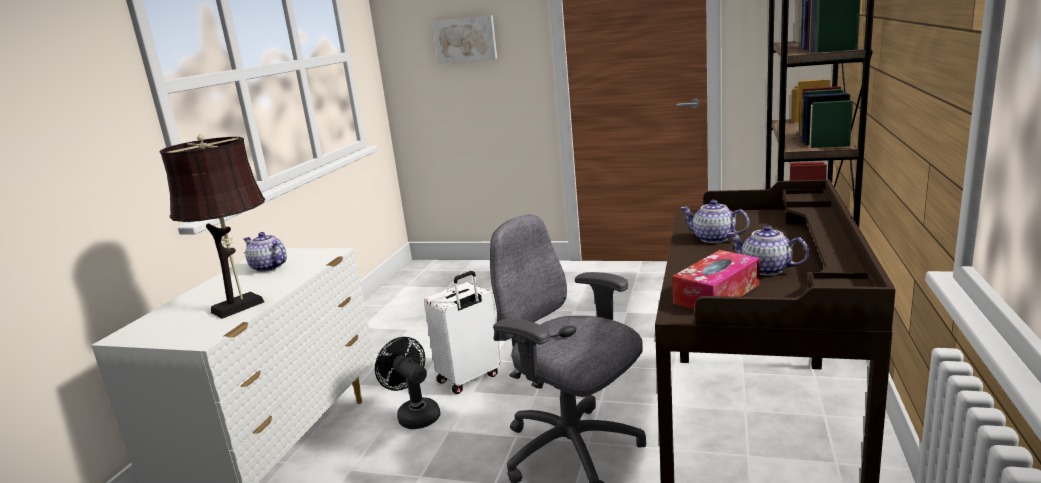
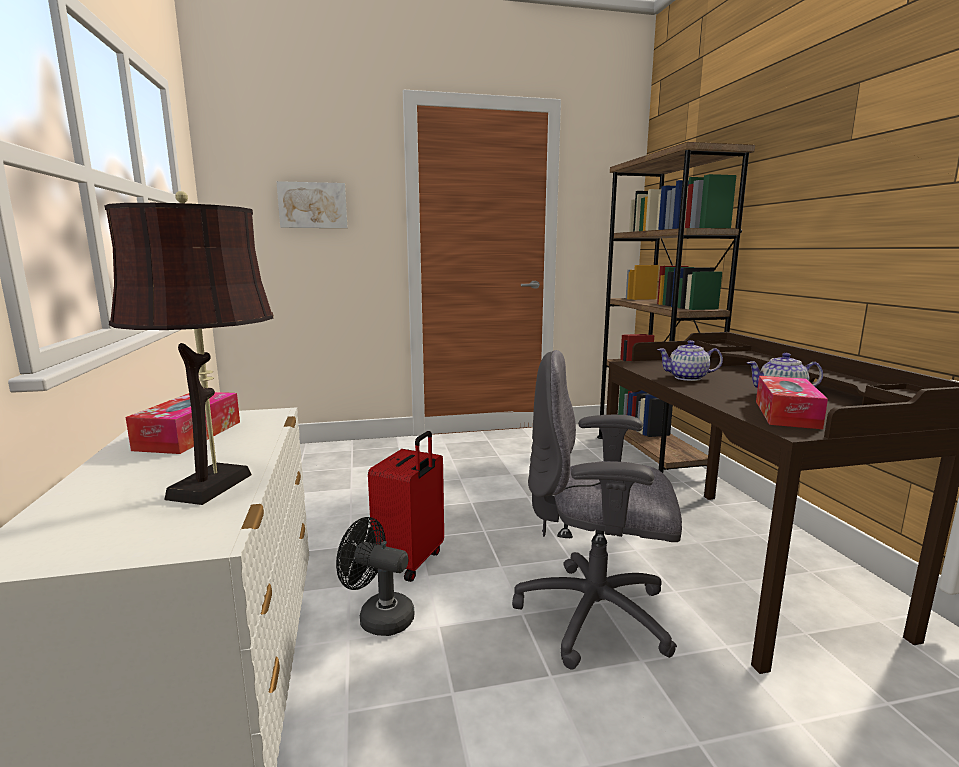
camera: 30 degrees left, 5 degrees down
(269, 267) = (189, 435): teapot -> tissue box
(470, 378) = (411, 562): white suitcase -> red suitcase

